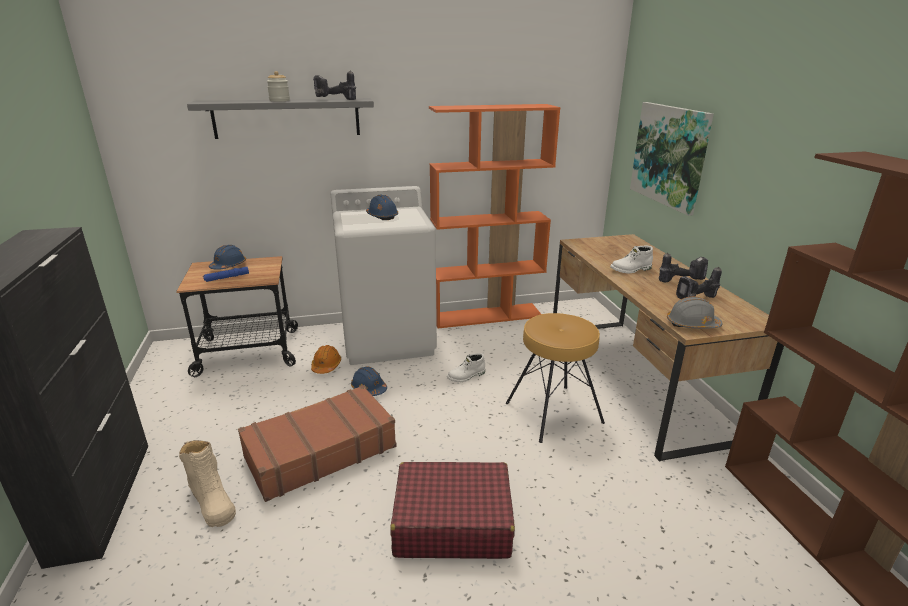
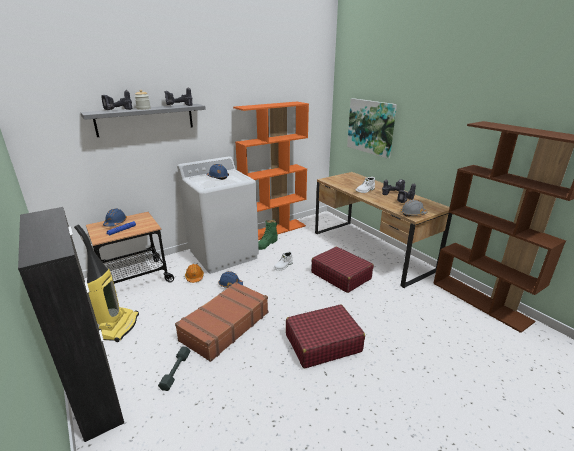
camera: 20 degrees left, 0 degrees up
(186, 414) = (118, 326): none -> vacuum cleaner
(212, 502) = (175, 371): beige boot -> grey dumbbell
(242, 101) = (118, 110): none -> power drill
(462, 335) = (266, 243): none -> green boot
(553, 412) = (341, 275): brown stool -> red suitcase

